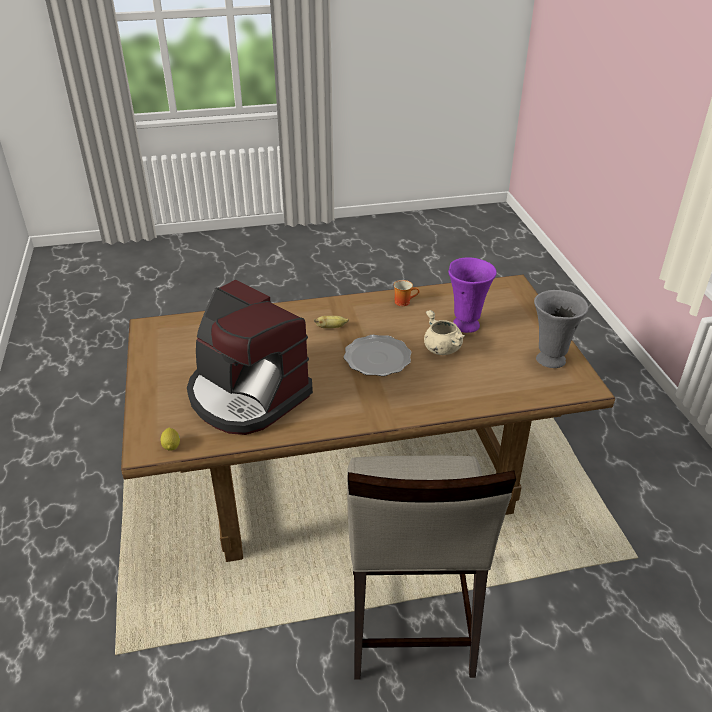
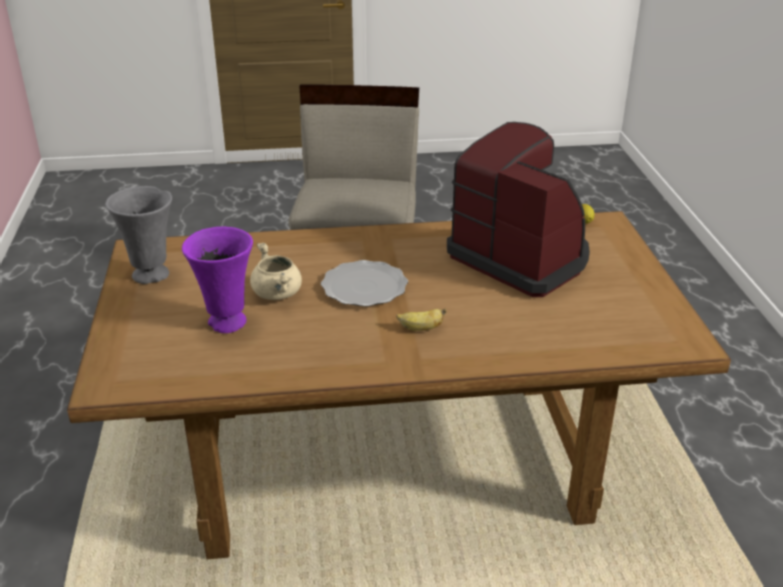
camera: 175 degrees left, 5 degrees down
(404, 301) = (301, 364): mug -> none

